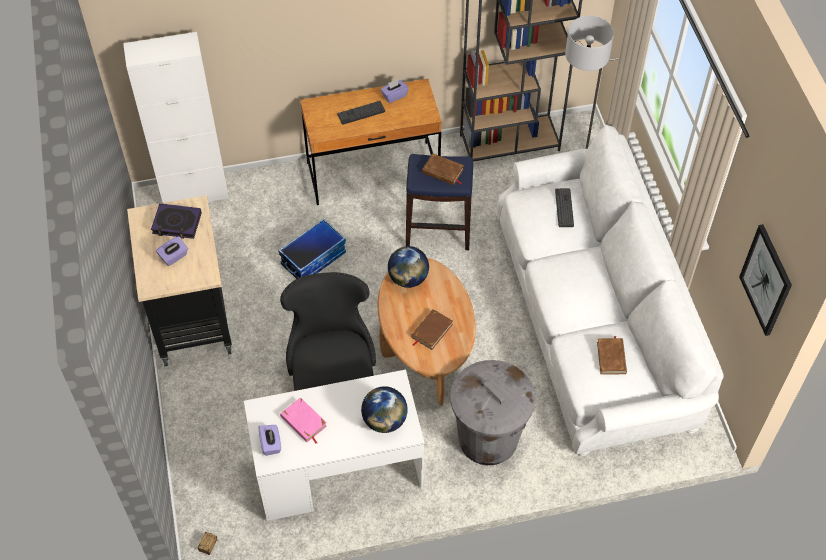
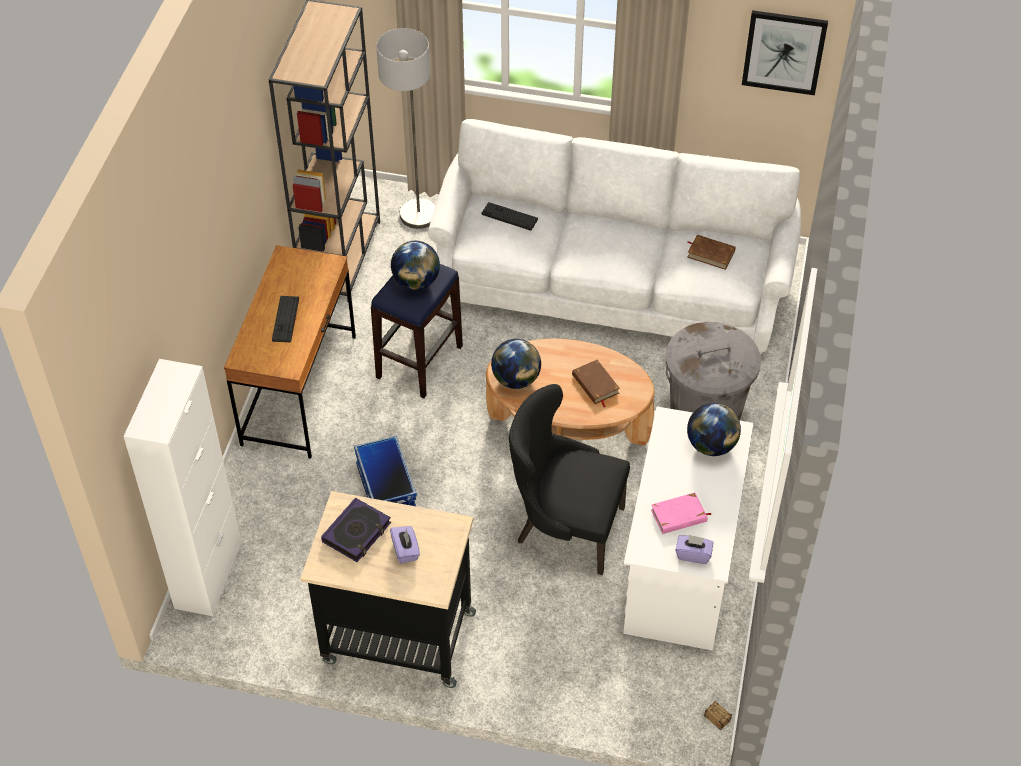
camera: 65 degrees left, 5 degrees down
(394, 96) = (281, 282): purple tissue box -> none
(443, 171) = (416, 282): brown book -> globe

